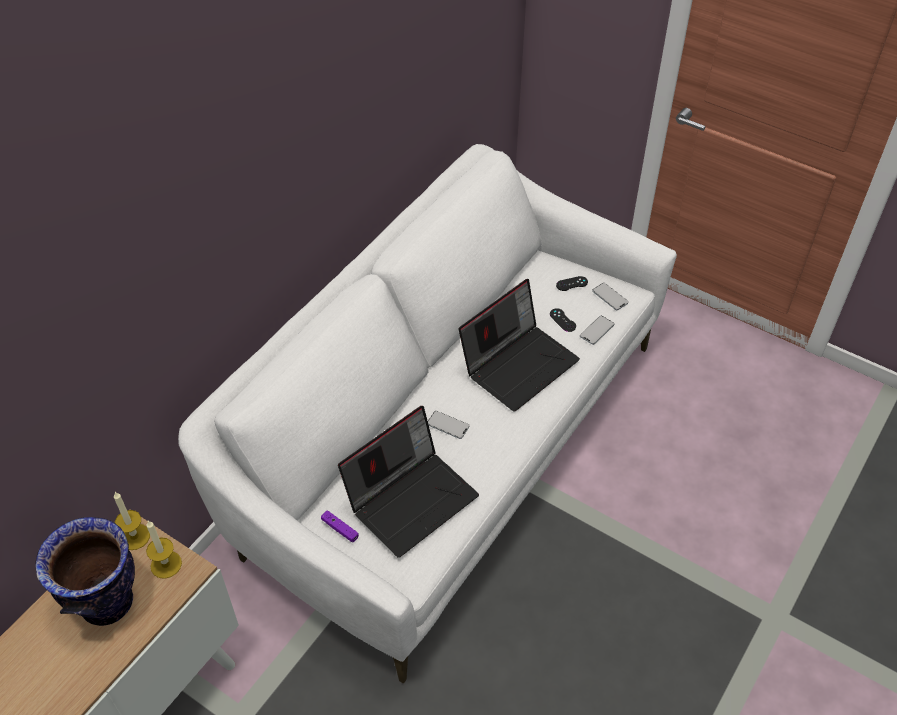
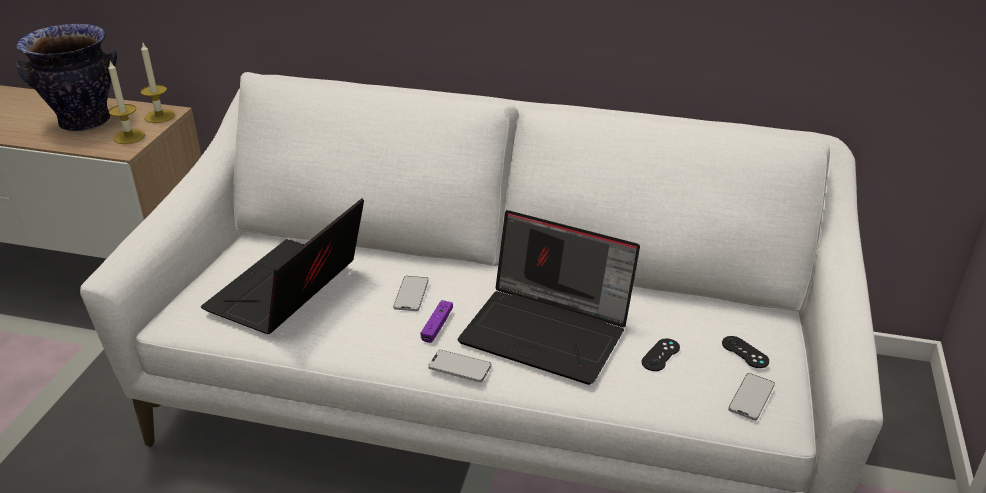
camera: 70 degrees right, 15 degrees down
(340, 529) = (237, 258): purple game controller -> purple game controller (437, 326)
(411, 498) = (288, 292): laptop -> laptop turned 90 degrees clockwise
(597, 330) = (667, 395): phone -> phone (460, 367)

